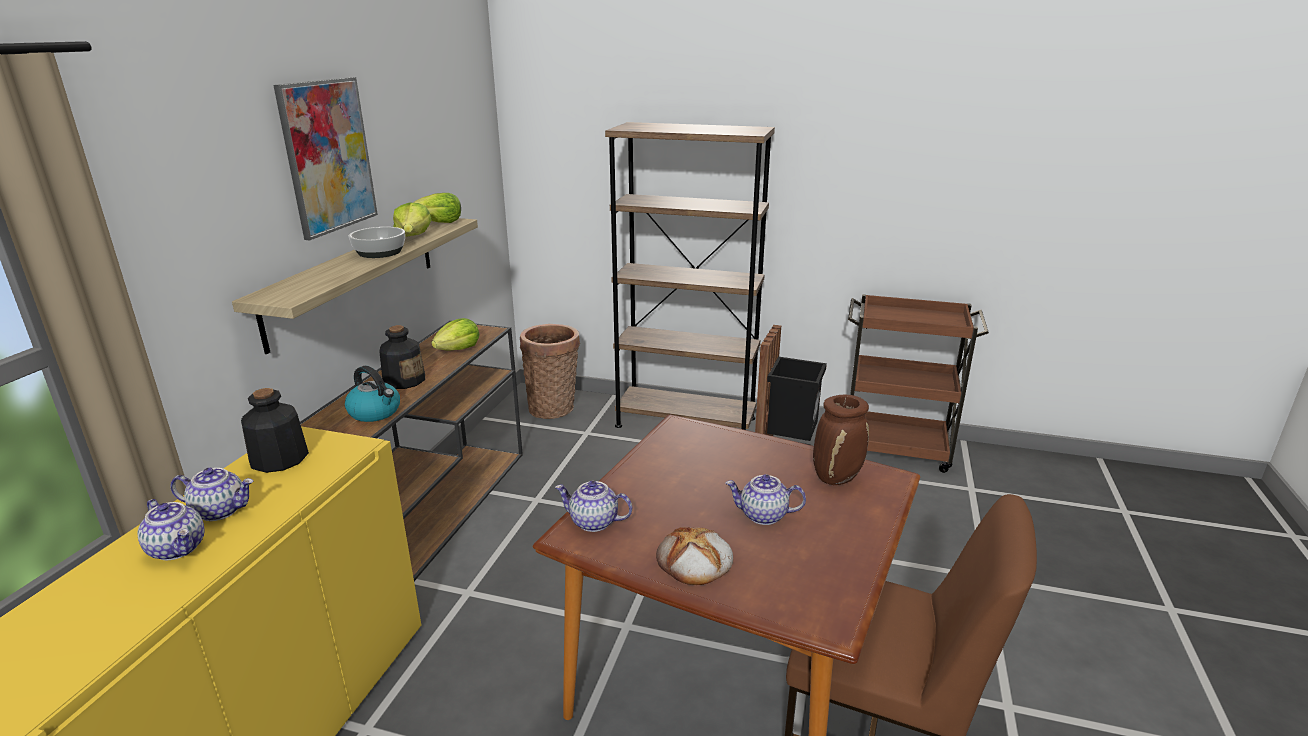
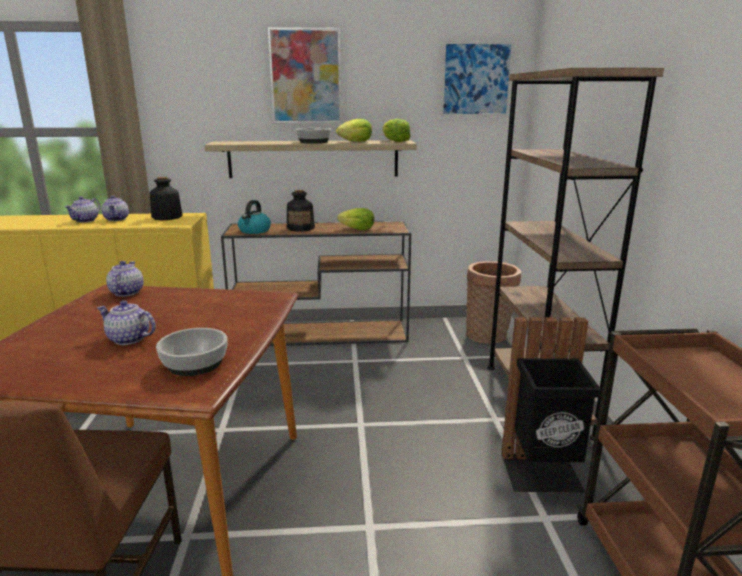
camera: 70 degrees right, 5 degrees down
(465, 126) = (476, 79): none -> picture
(694, 561) = (69, 324): bread -> none
(763, 515) = (128, 339): teapot -> teapot turned 60 degrees counterclockwise
(836, 477) = (195, 363): brown vase -> bowl

